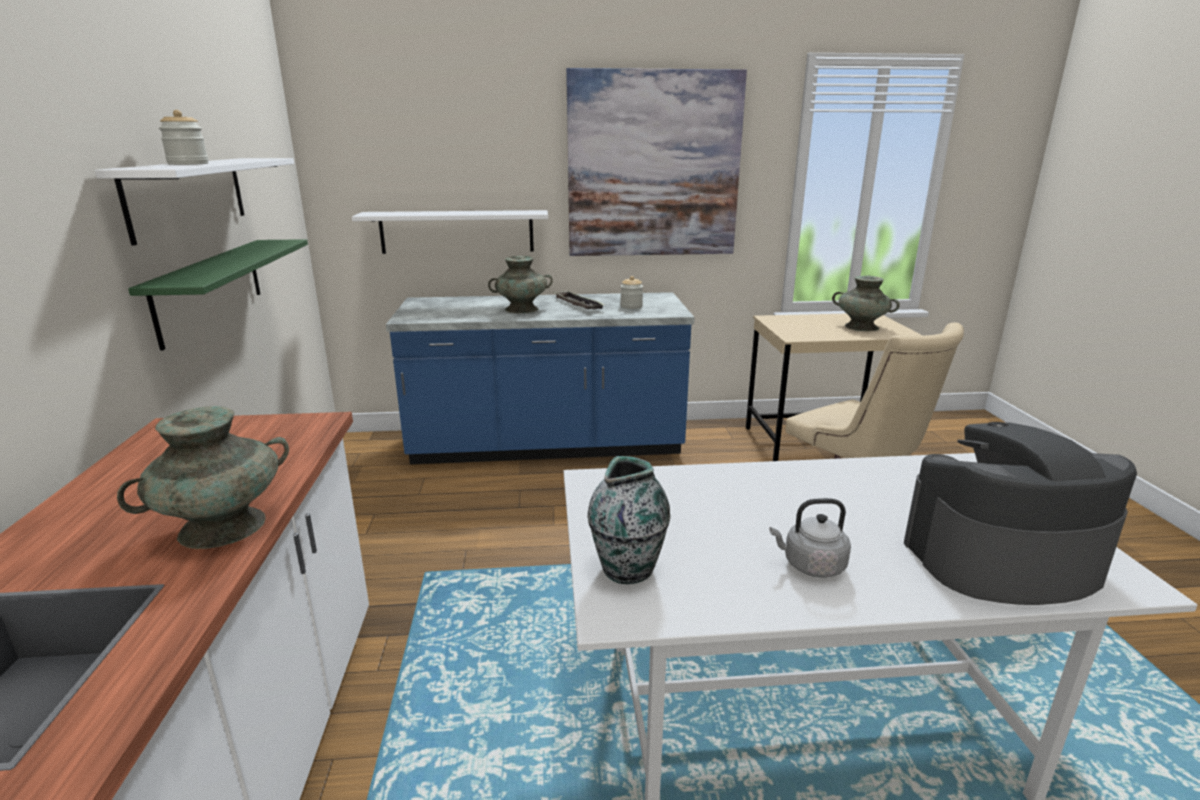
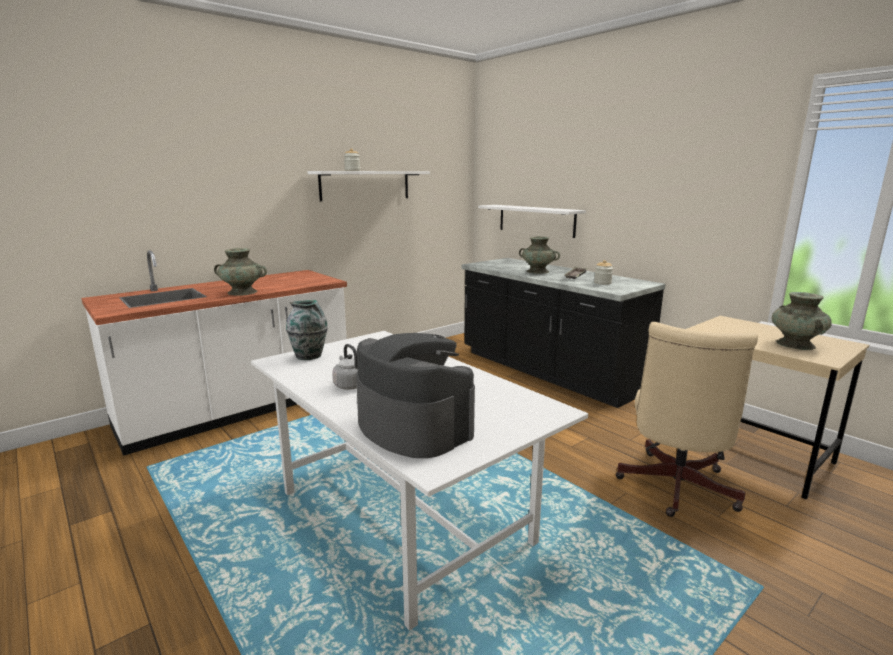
camera: 55 degrees right, 5 degrees down
(210, 289) = (368, 227): green shelf -> none
(547, 446) = (547, 371): blue counter -> black counter
(653, 166) = (660, 180): picture -> none

